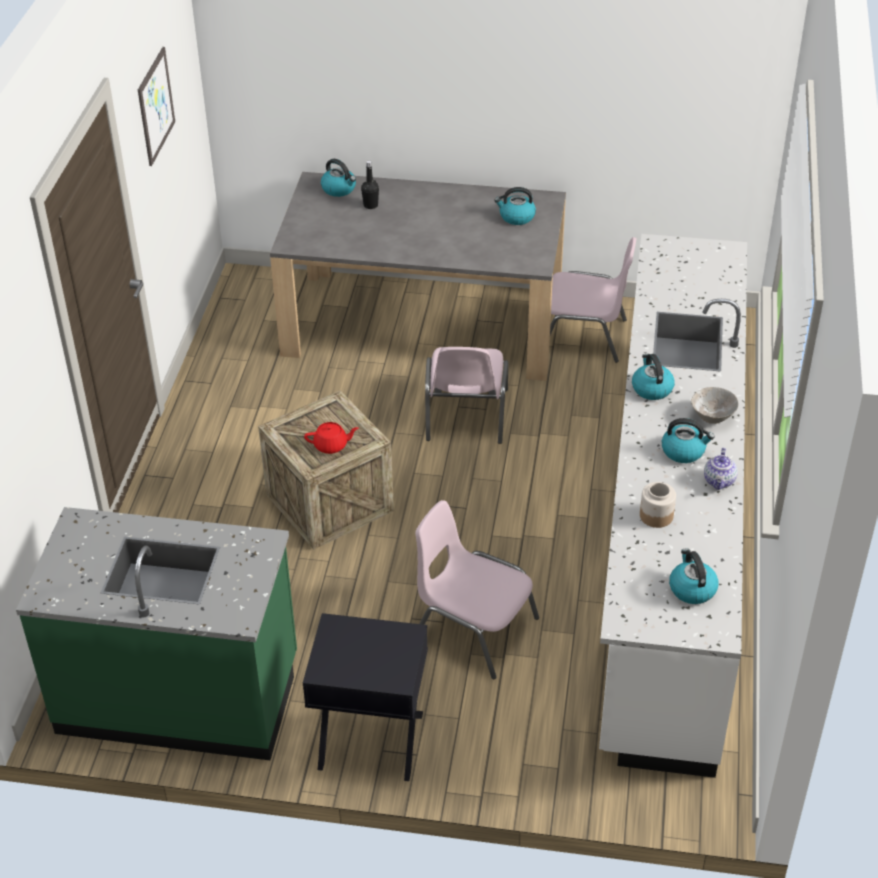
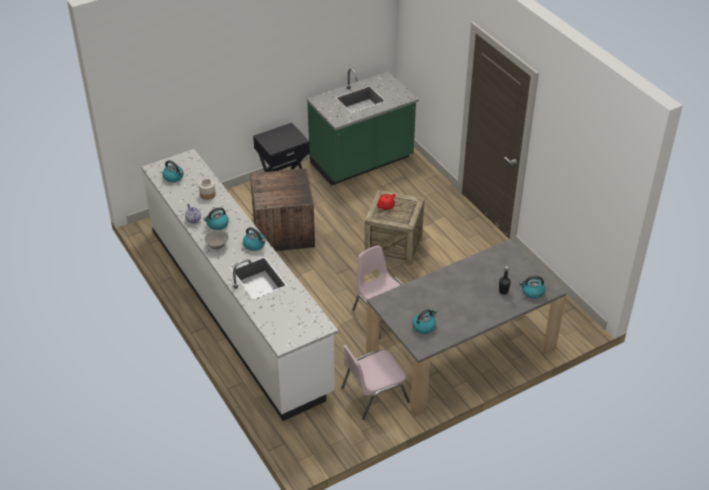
camera: 140 degrees right, 0 degrees up
(156, 106) = (570, 150): picture -> none
(473, 628) = (284, 232): pink chair -> crate

